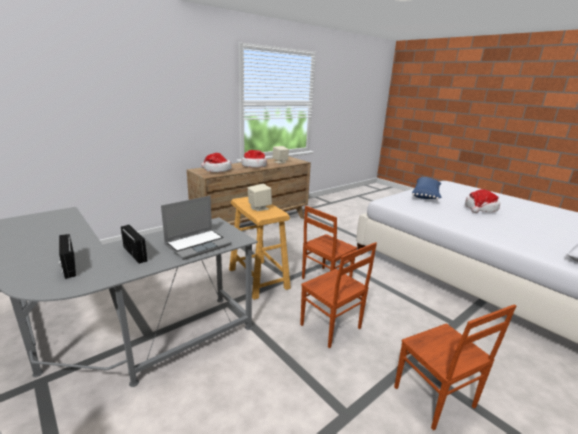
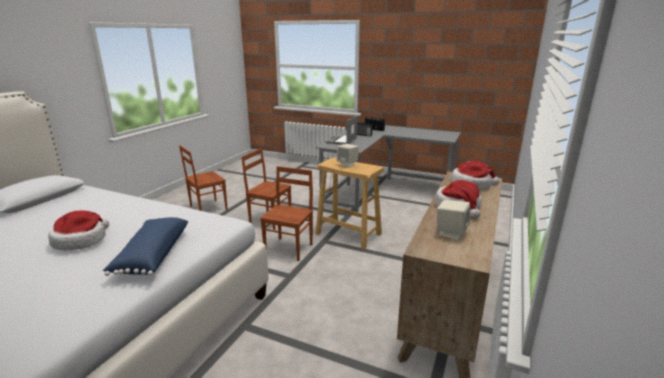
camera: 155 degrees right, 0 degrees up
(434, 398) = (207, 208): brown chair -> brown chair turned 75 degrees counterclockwise

